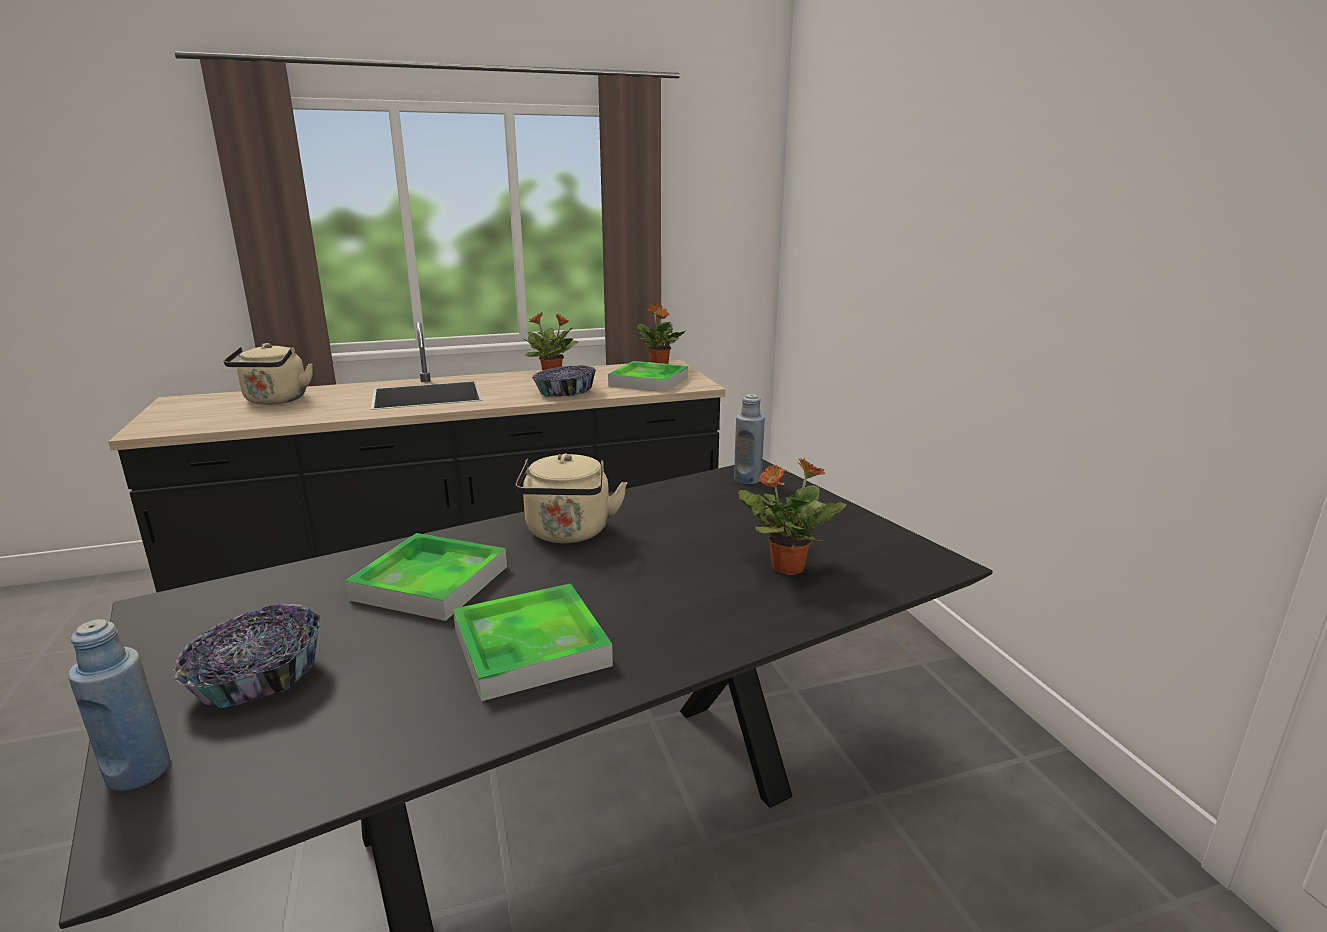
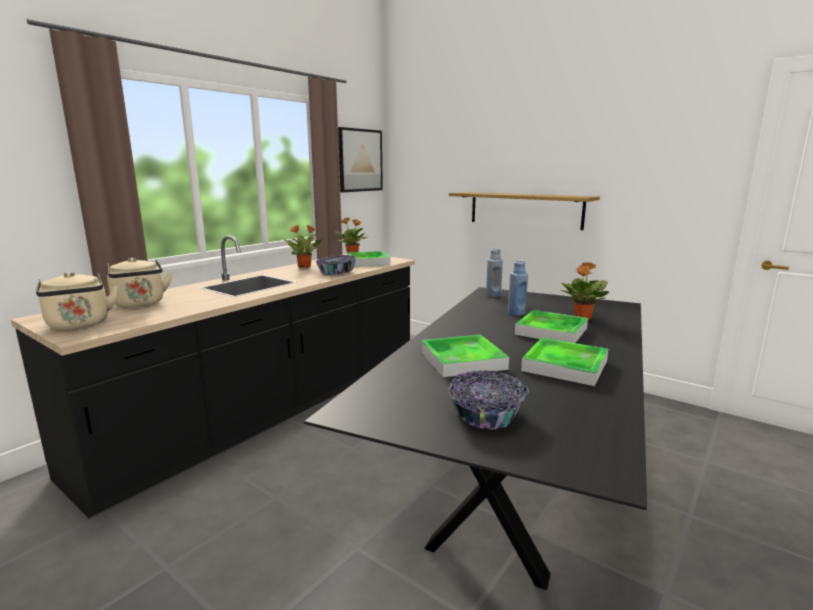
camera: 35 degrees left, 5 degrees down
(138, 772) = (533, 459): blue bottle -> blue bottle (516, 313)
(568, 533) = (472, 328): beige kettle -> beige kettle (79, 325)
(668, 576) = (551, 331): none -> tray
(720, 207) = (360, 160): none -> picture
(936, 321) = (525, 210): none -> shelf

